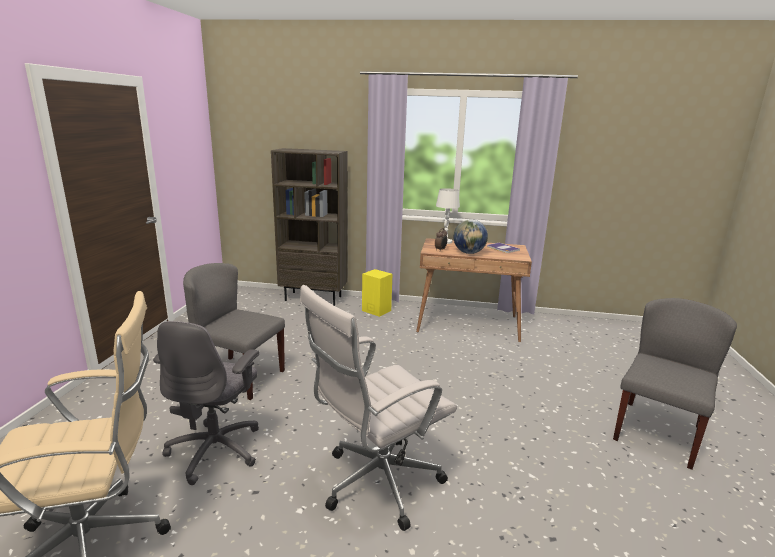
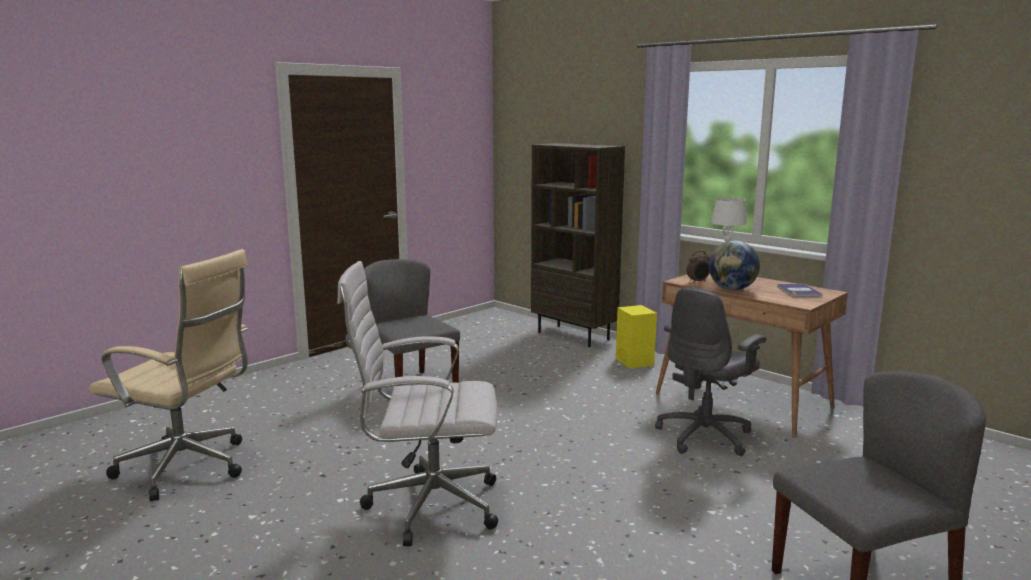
camera: 35 degrees right, 5 degrees down
(216, 449) = (329, 437): grey office chair -> grey office chair (705, 436)

